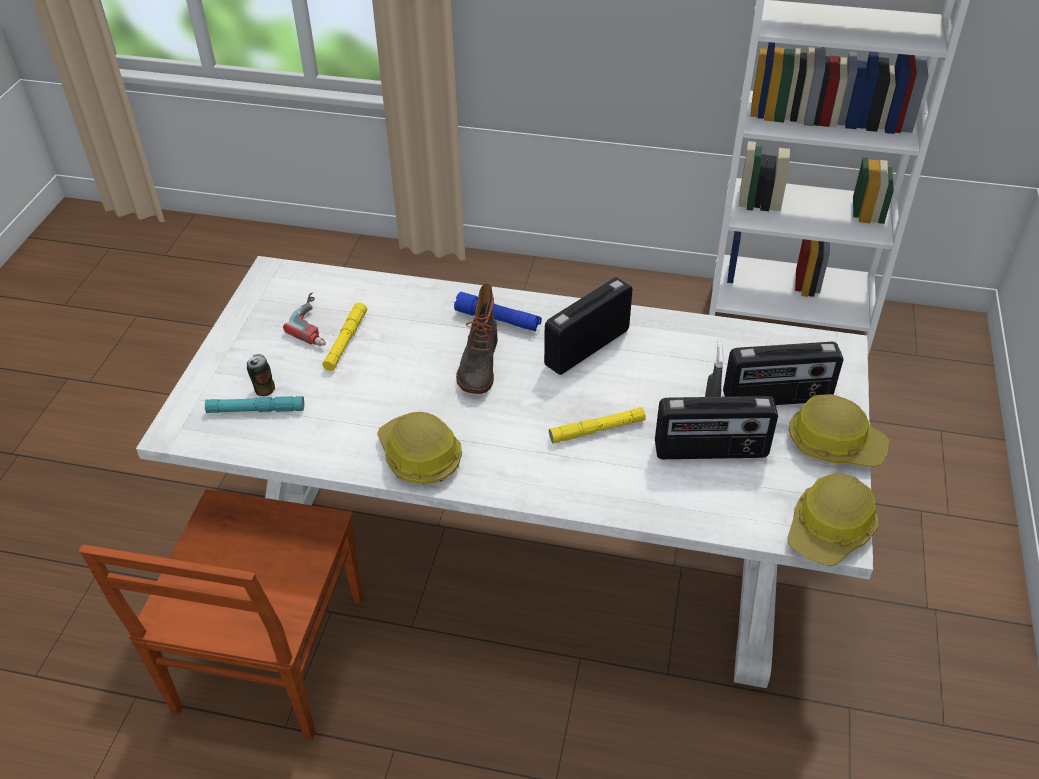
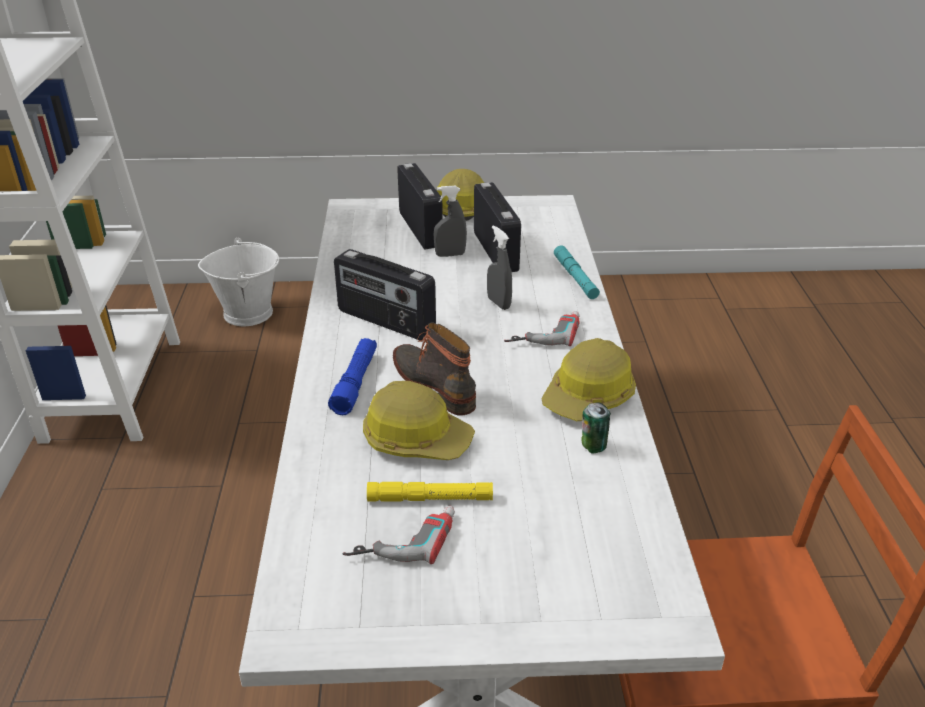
camera: 105 degrees left, 10 degrees down
(256, 410) = (591, 547): turquoise flashlight -> turquoise flashlight (575, 277)
(264, 389) = (551, 551): can -> can (593, 446)
(478, 364) = (436, 384): boot -> boot turned 120 degrees counterclockwise
(532, 451) = (543, 332): none -> power drill
(597, 430) = (498, 303): yellow flashlight -> grey spray bottle
(830, 529) = (548, 207): hard hat -> hard hat (416, 438)
(927, 413) = (248, 312): none -> white bucket

